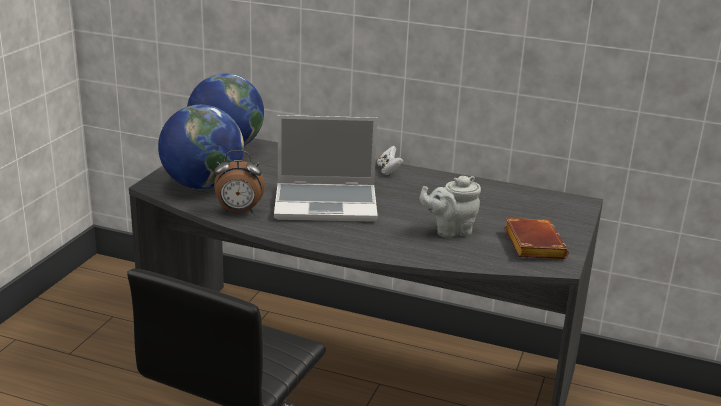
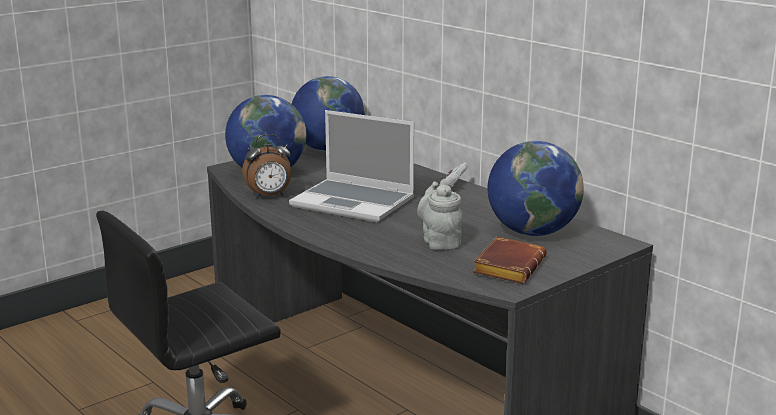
camera: 30 degrees right, 5 degrees down
(239, 212) = (269, 196): alarm clock -> alarm clock turned 45 degrees counterclockwise
(450, 230) = (440, 241): grey teapot -> grey teapot turned 60 degrees clockwise
(507, 205) = (532, 232): none -> globe

